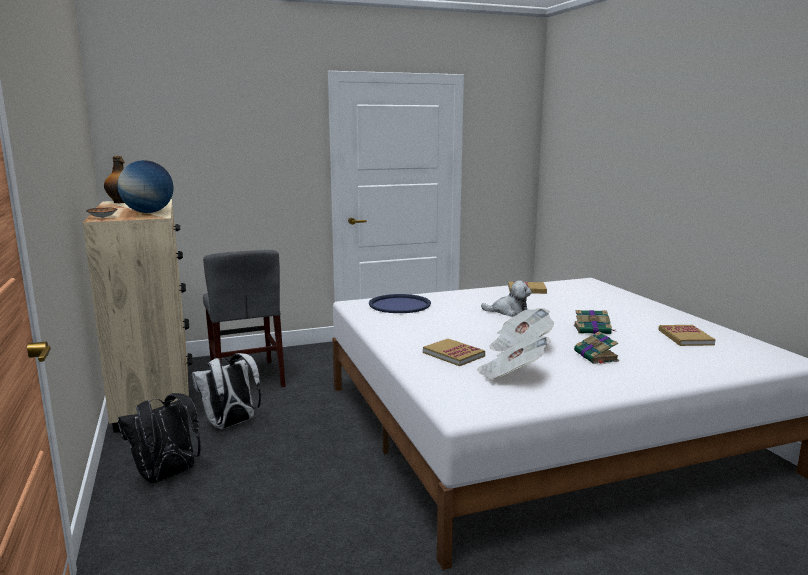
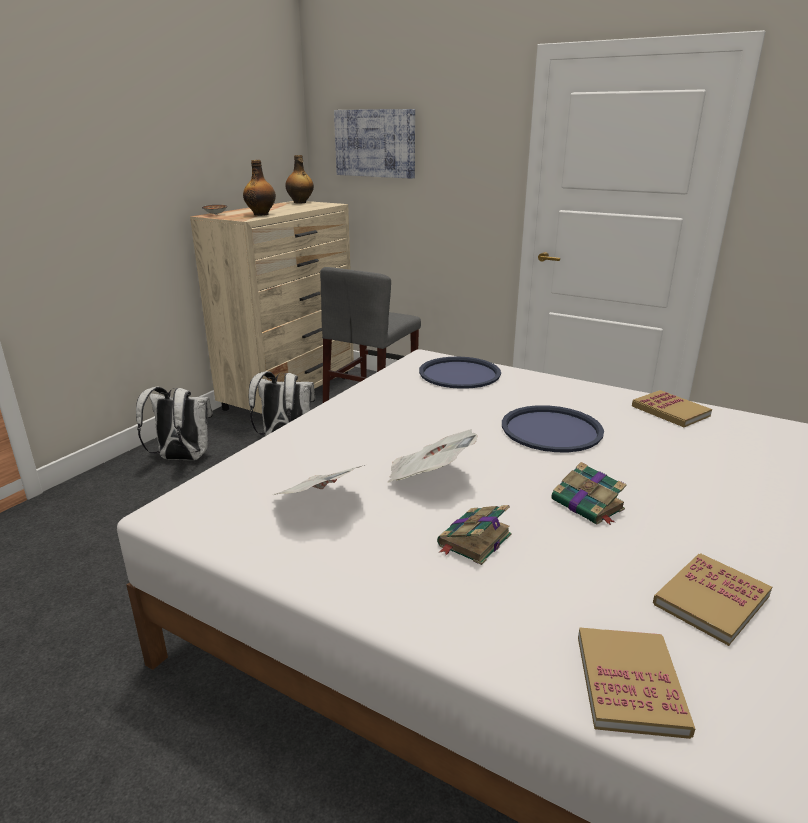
camera: 50 degrees right, 10 degrees up
(148, 212) = (261, 214): globe -> bottle
(166, 476) = (182, 458): black backpack -> white backpack
(182, 143) = (375, 143): none -> picture
(453, 354) = (343, 450): book -> book (630, 684)
(509, 312) = (551, 430): plush toy -> blue tray

